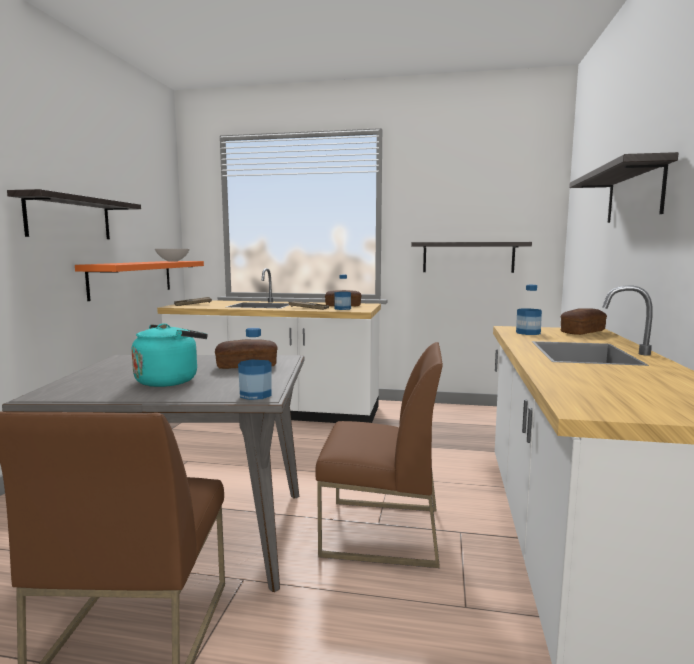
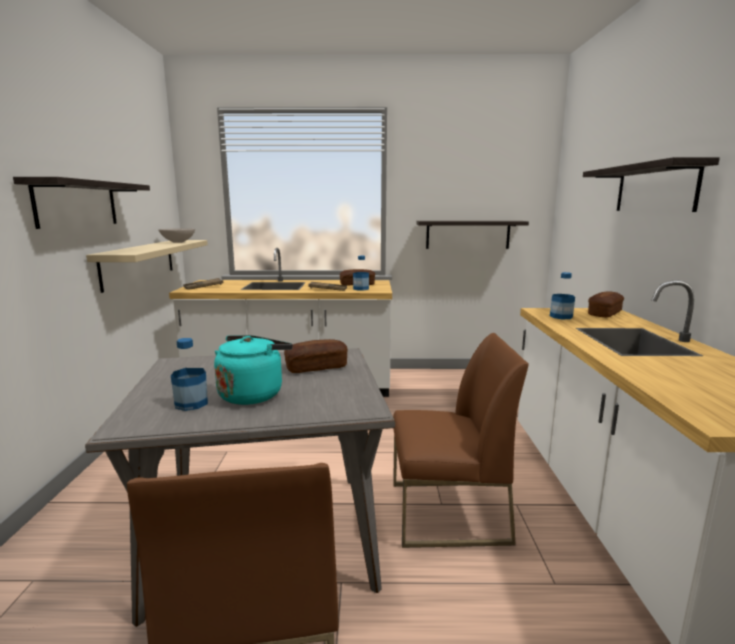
camera: 10 degrees left, 5 degrees up
(132, 278) = (139, 263): orange shelf -> beige shelf
(255, 395) = (359, 408): bottle -> bottle (191, 403)

